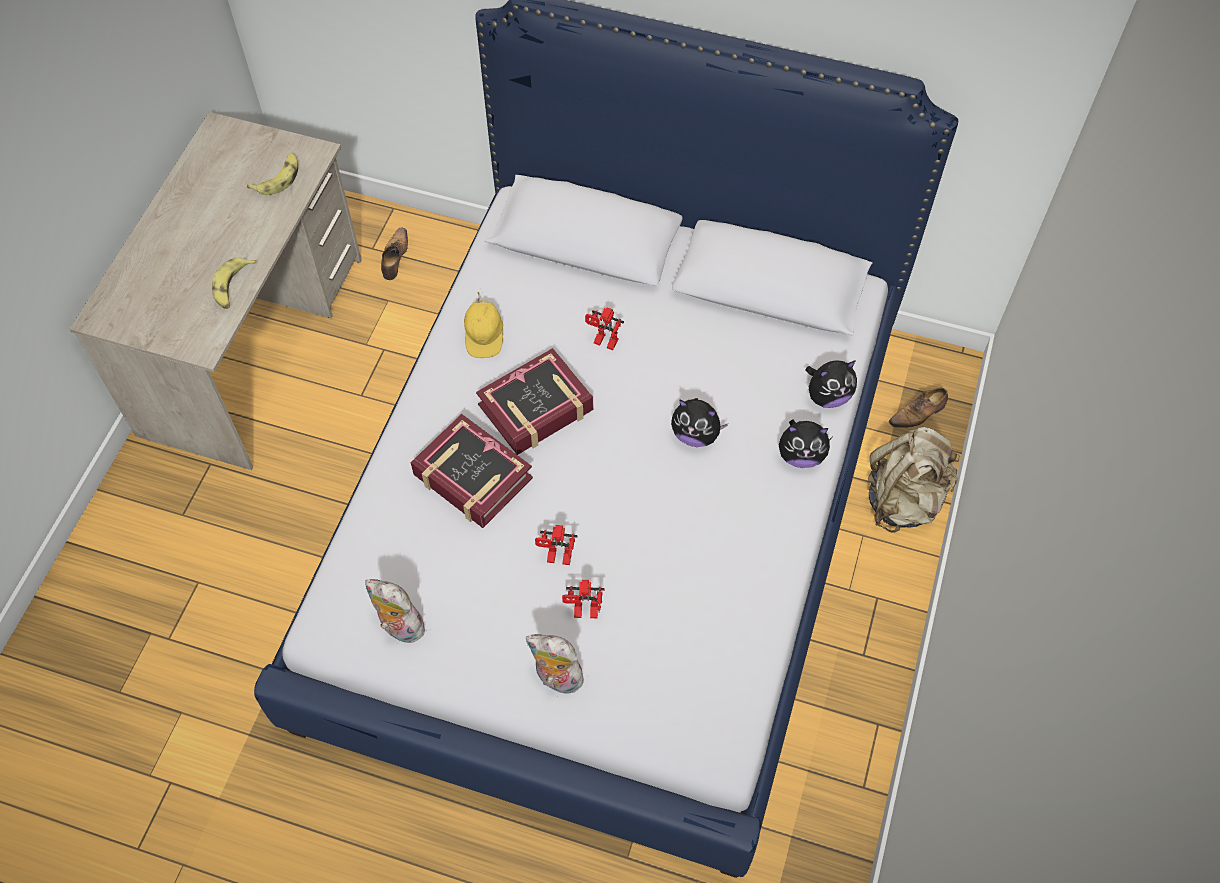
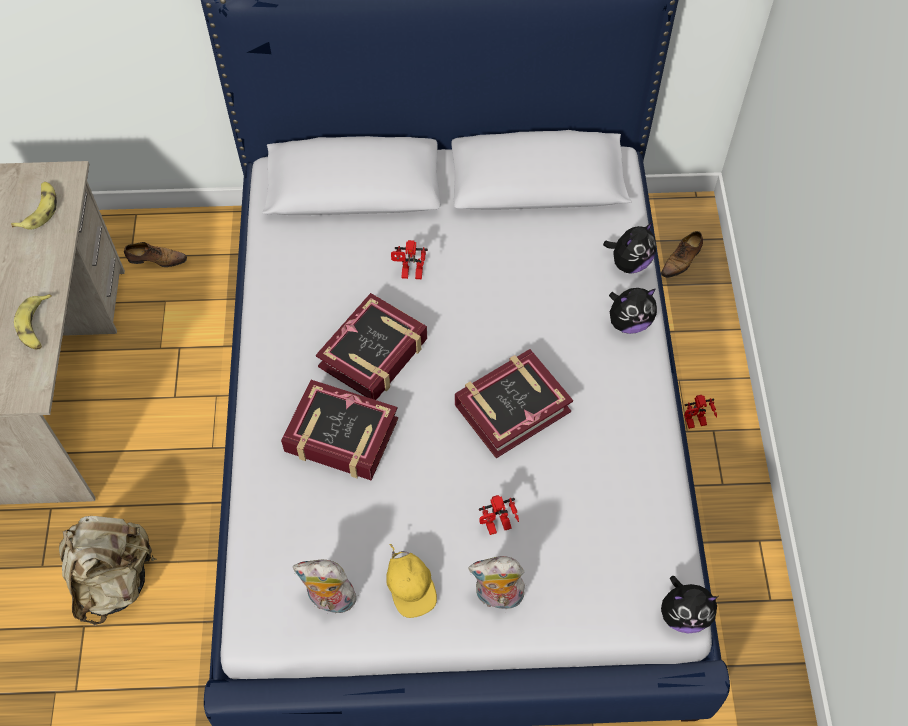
camera: 20 degrees left, 0 degrees up
(395, 258) = (156, 259): shoe -> shoe turned 105 degrees clockwise
(484, 336) = (297, 301): yellow cap -> yellow cap (411, 588)
(557, 559) = (451, 486): toy robot -> toy robot (695, 424)
(647, 502) = (512, 407): none -> book
(695, 435) = (528, 333): plush toy -> plush toy (684, 614)
(904, 500) = (700, 338): beige backpack -> beige backpack (115, 580)

